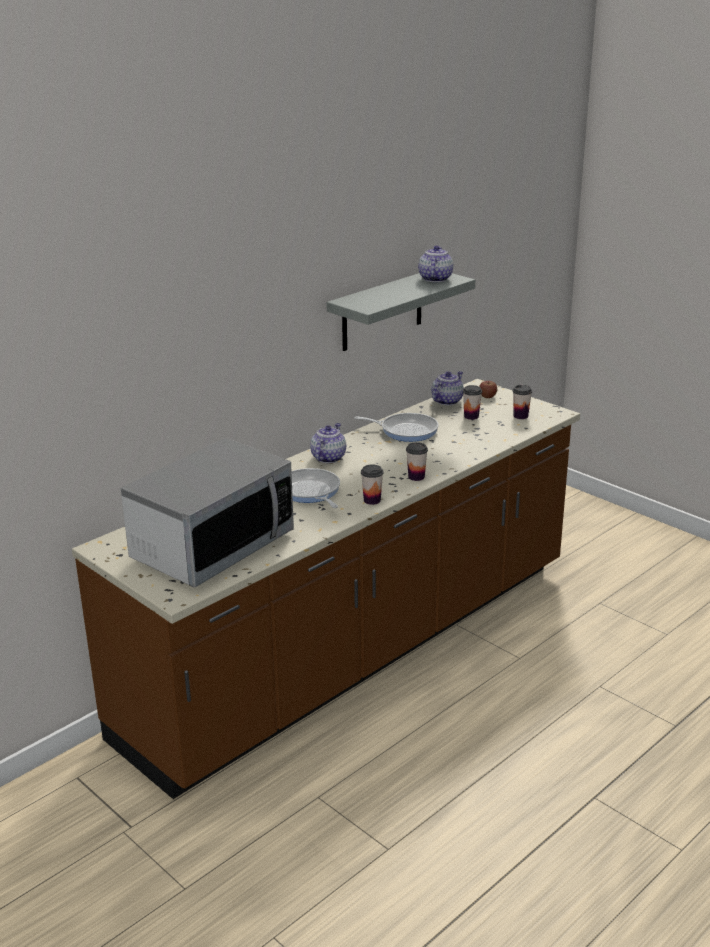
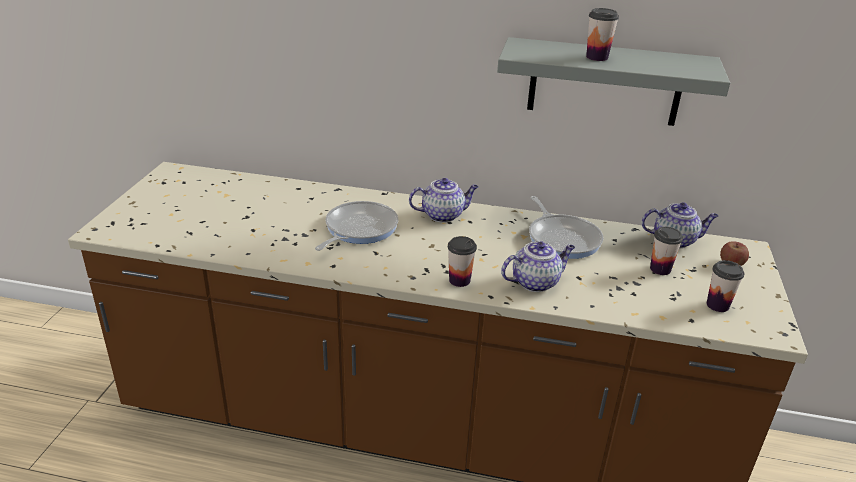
camera: 55 degrees right, 5 degrees up
(212, 546) = (205, 217): microwave -> none
(372, 500) = (375, 270): cup -> cup (597, 57)
(435, 278) = (682, 63): teapot -> teapot (536, 282)

